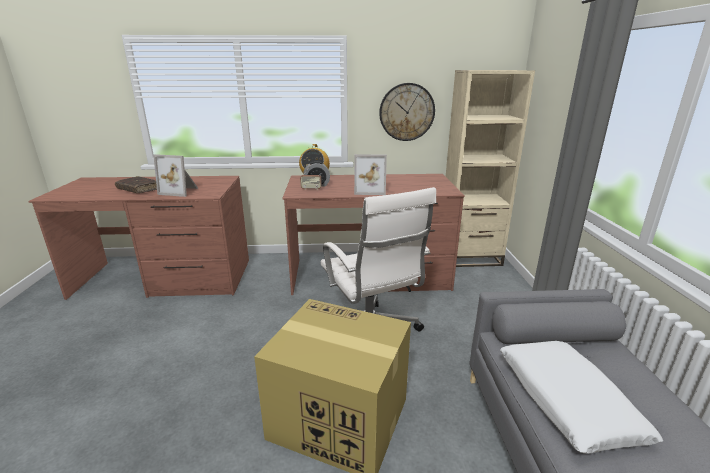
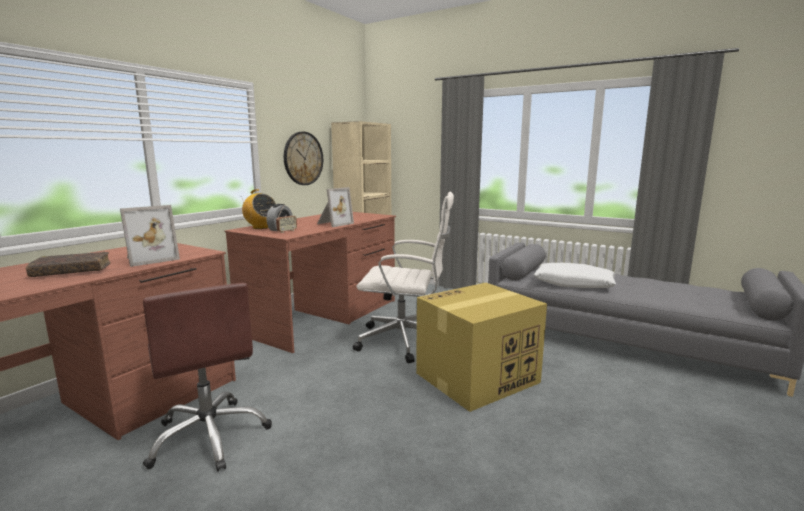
camera: 55 degrees left, 10 degrees down
(162, 323) = (210, 436): none -> brown office chair

